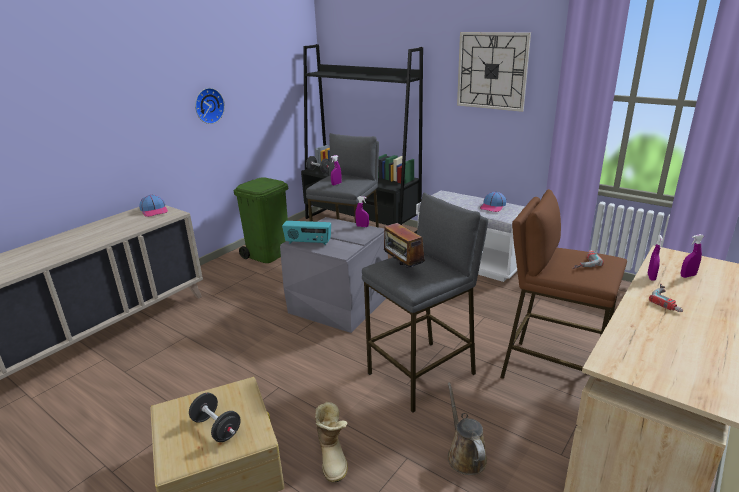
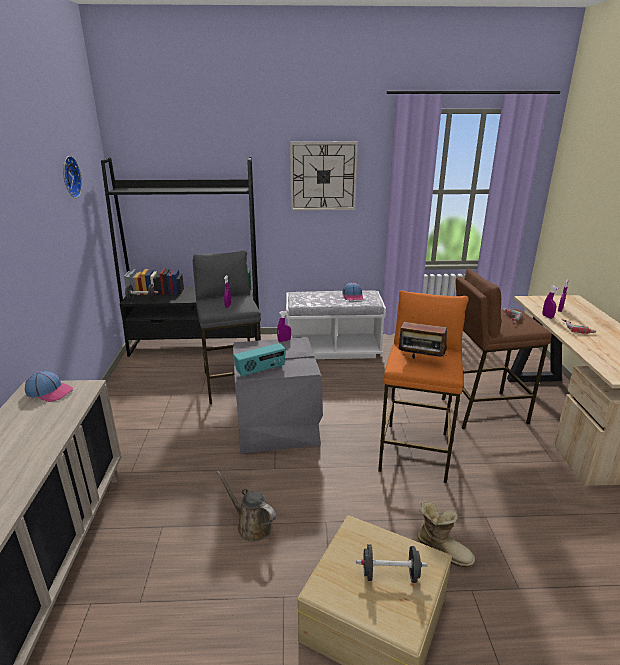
camera: 40 degrees left, 0 degrees up
(208, 105) = (44, 243): wall clock -> wall clock (69, 177)
(269, 254) = (136, 405): green trash can -> none
(422, 374) = (415, 451): grey stool -> orange stool
(465, 455) = (512, 493): brown watering can -> brown watering can (251, 525)

